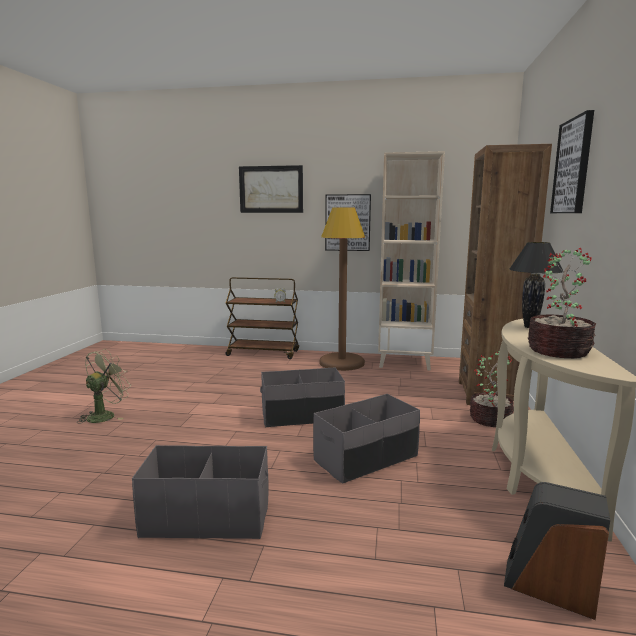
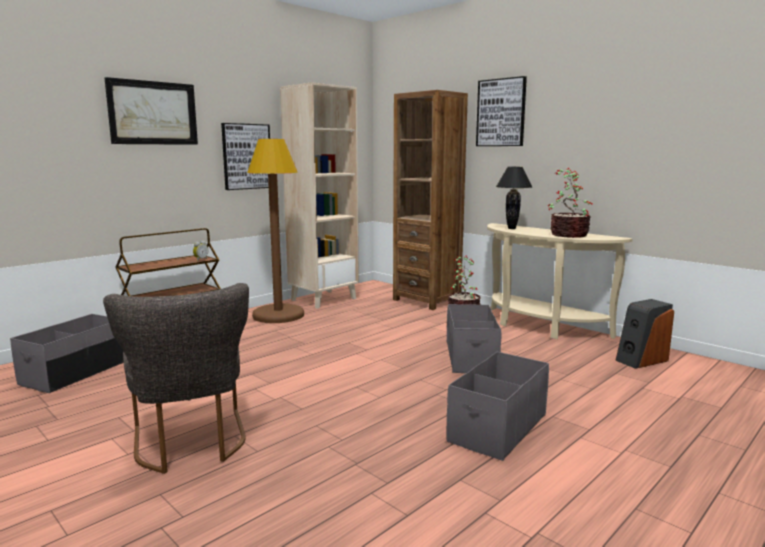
camera: 55 degrees left, 0 degrees up
(105, 415) = (191, 444): green fan -> grey chair
(302, 416) = (367, 357): grey storage box -> grey storage box (75, 372)

